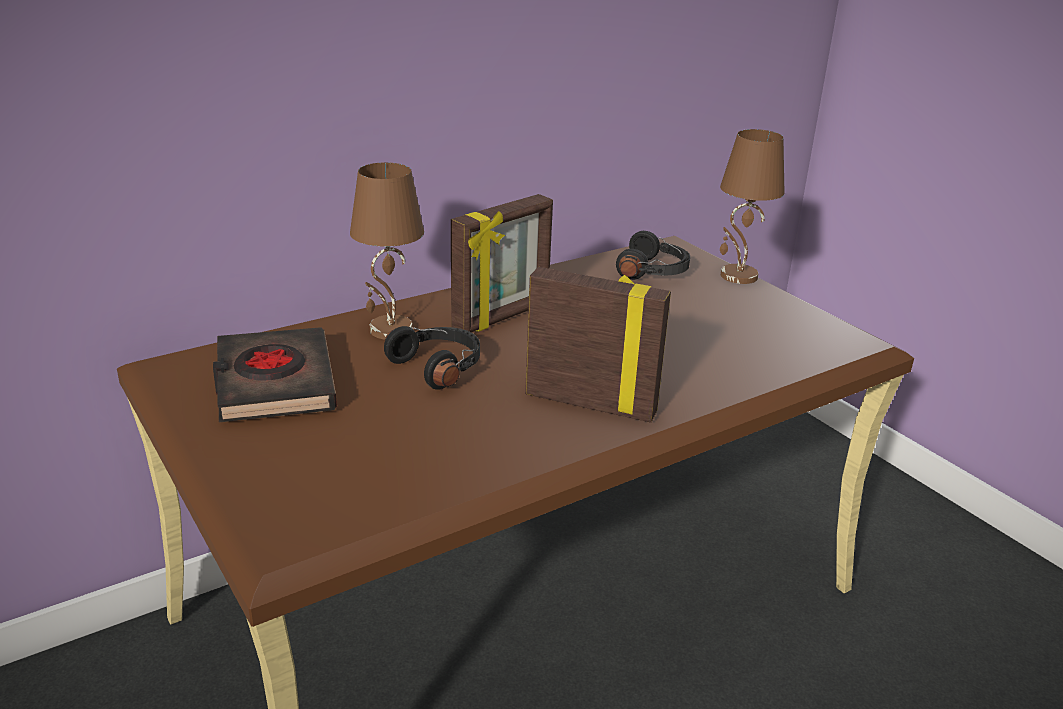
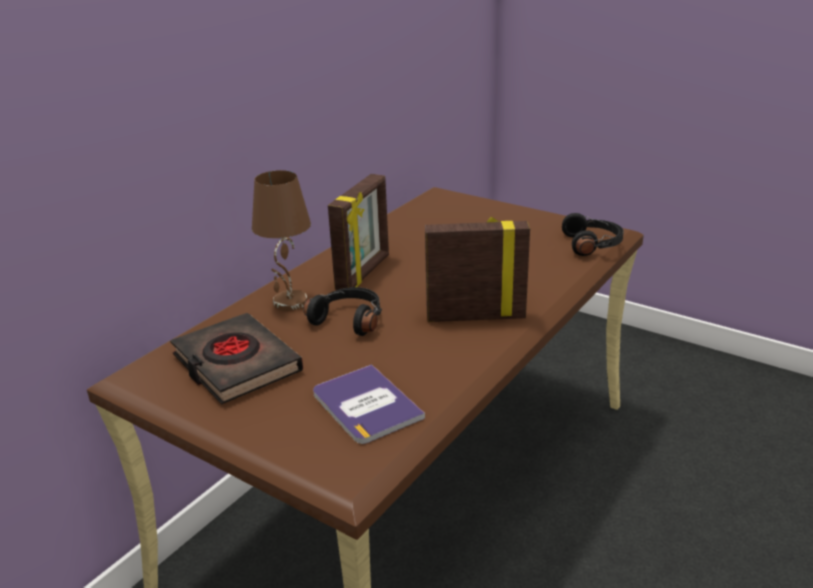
camera: 20 degrees left, 0 degrees up
(371, 471) = (366, 405): none -> book
(654, 271) = (442, 215): black headphones -> black headphones (593, 244)
(737, 276) = (499, 206): brown table lamp -> none

